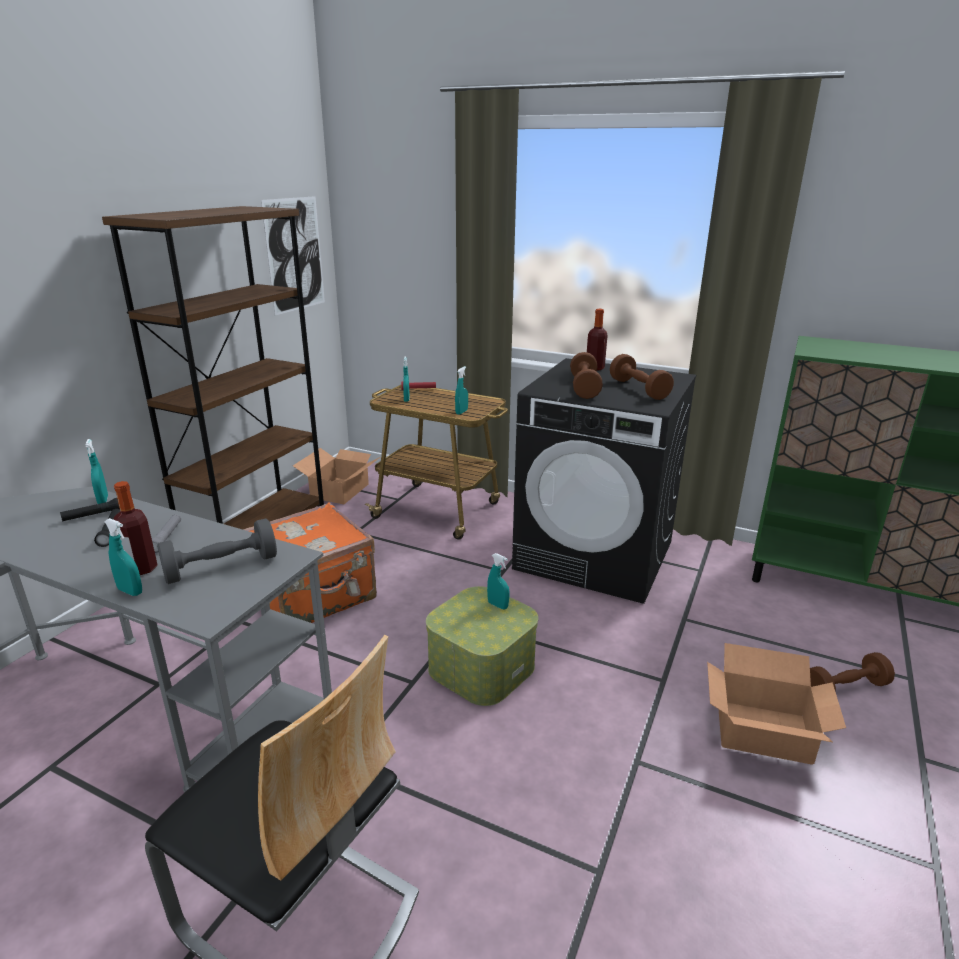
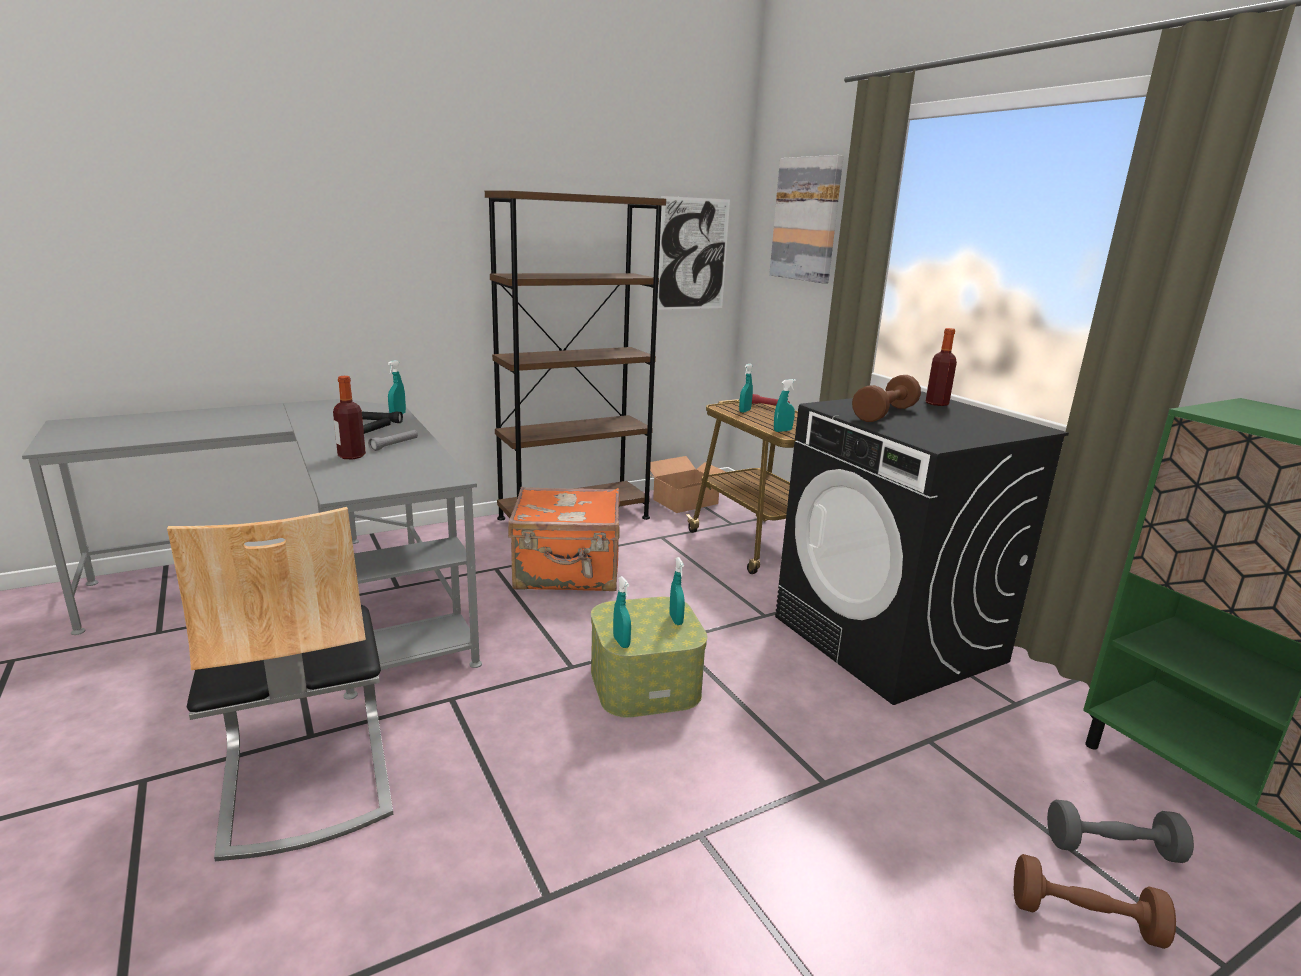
camera: 35 degrees right, 5 degrees down
(130, 591) = (324, 465): turquoise spray bottle -> turquoise spray bottle (621, 642)
(221, 567) = (396, 470): grey dumbbell -> grey dumbbell (1112, 848)
(405, 214) = (806, 219): none -> picture
(639, 389) = (951, 428): brown dumbbell -> none
(764, 732) = (893, 895): cardboard box -> none

